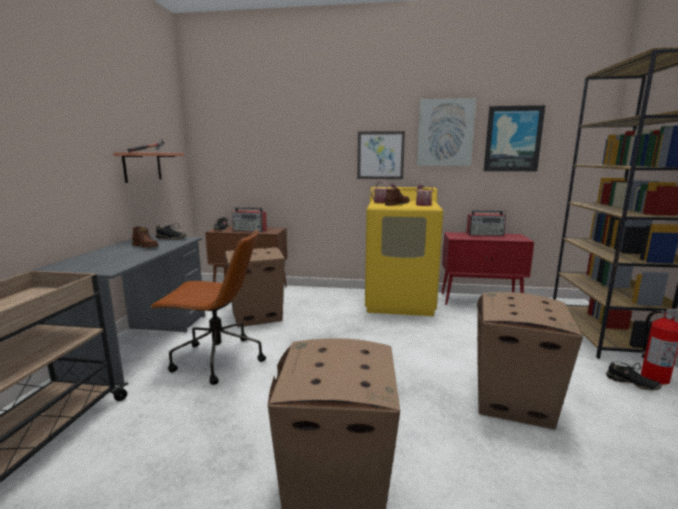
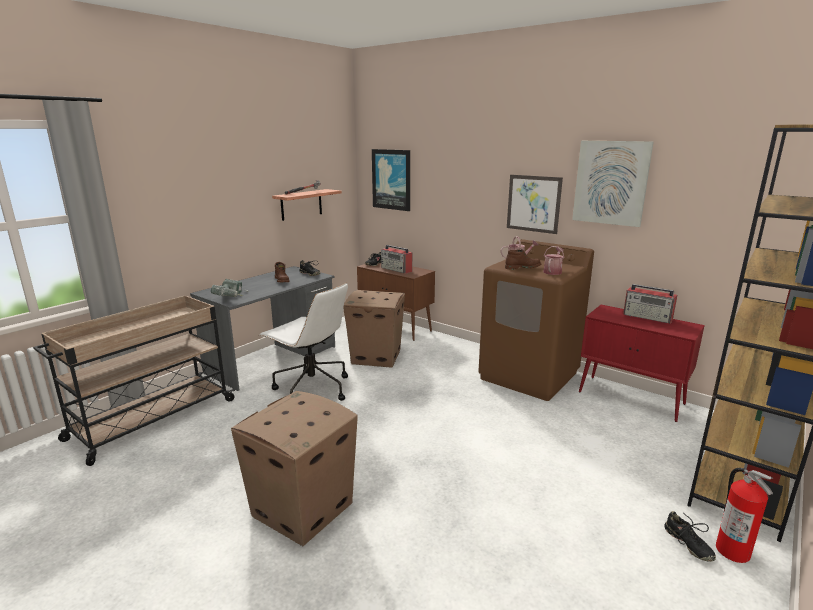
camera: 30 degrees right, 5 degrees up
(101, 267) = (232, 297): none -> power drill
(217, 359) = (311, 389): brown office chair -> white office chair
(400, 302) = (529, 375): yellow washing machine -> brown washing machine
(513, 139) = (702, 197): picture -> picture (391, 179)
(513, 402) = (517, 509): cardboard box -> none

